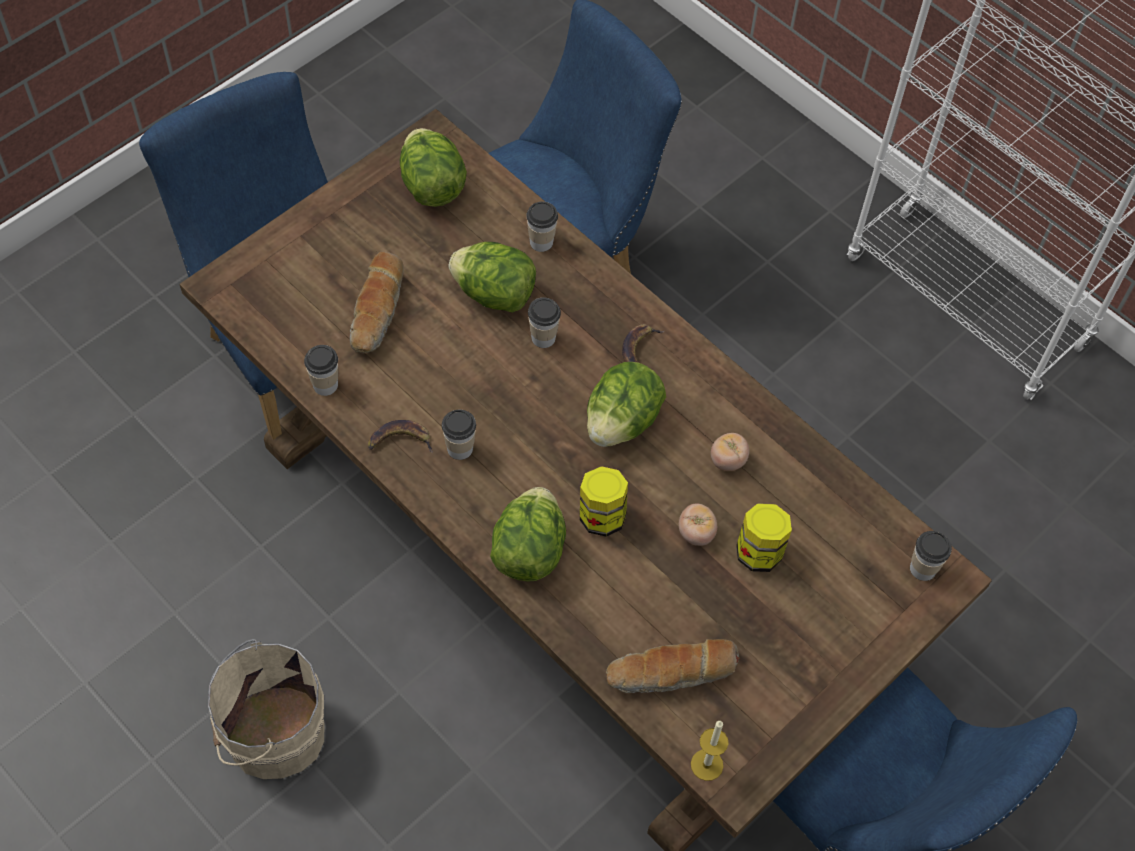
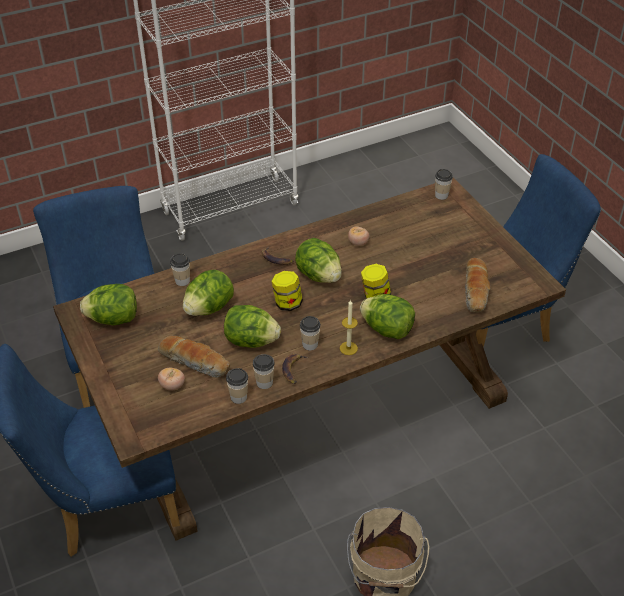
camera: 70 degrees left, 15 degrees down
(443, 368) = (251, 341): none -> lettuce
(543, 337) = (249, 294): cup -> cup (264, 383)
(696, 533) = (397, 264): tomato -> tomato (172, 386)
(707, 765) = (529, 291): candle -> candle (348, 348)
(759, 552) = (415, 245): jar -> jar (287, 303)

